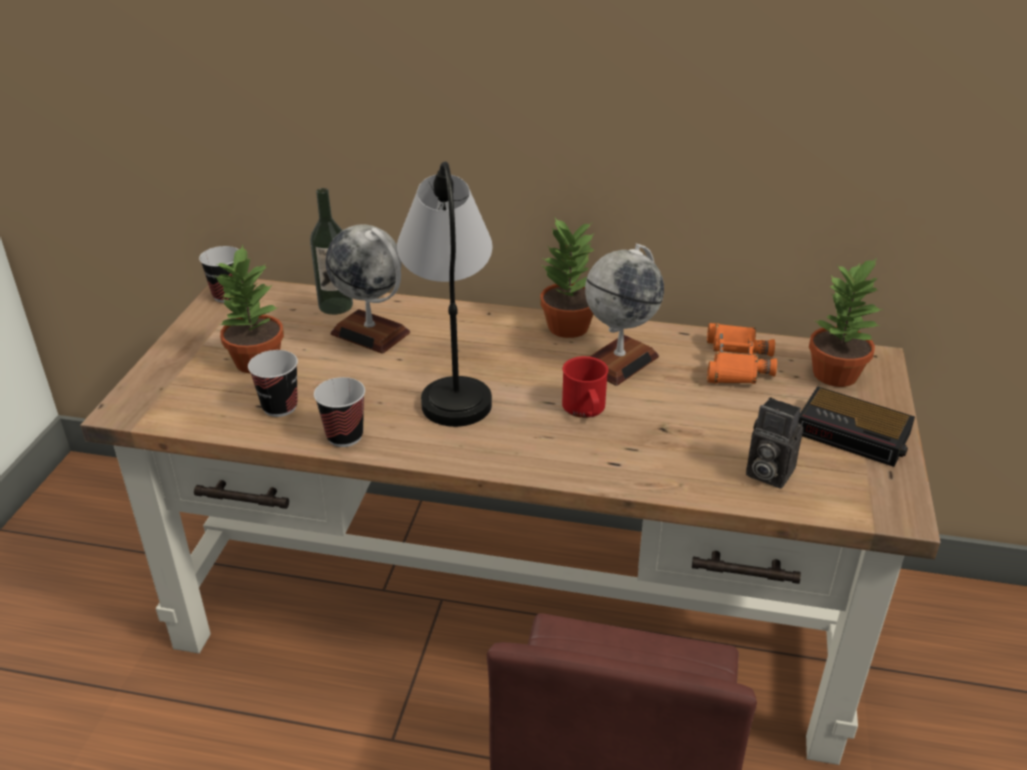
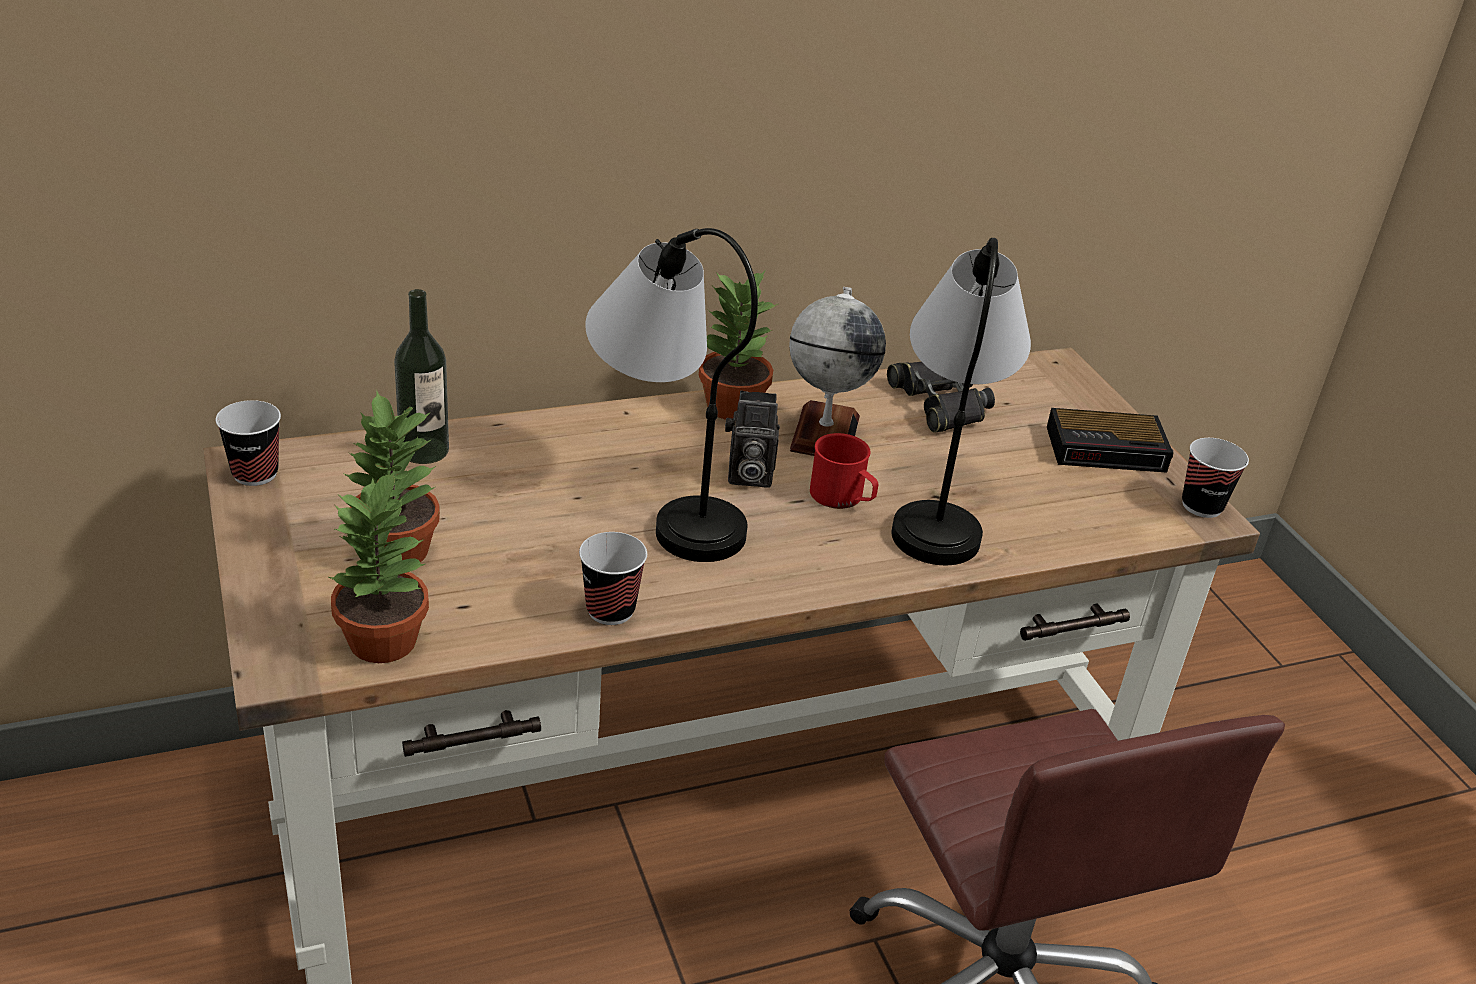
camera: 35 degrees left, 0 degrees up
(280, 407) = (491, 599): cup -> cup (1202, 506)
(370, 333) = (508, 474): globe -> none
(661, 434) = (941, 502): none -> table lamp
(735, 363) = (939, 403): orange binoculars -> black binoculars
(766, 472) = (1069, 512): camera -> camera (747, 476)
(836, 375) = (1040, 391): potted plant -> potted plant (385, 641)

